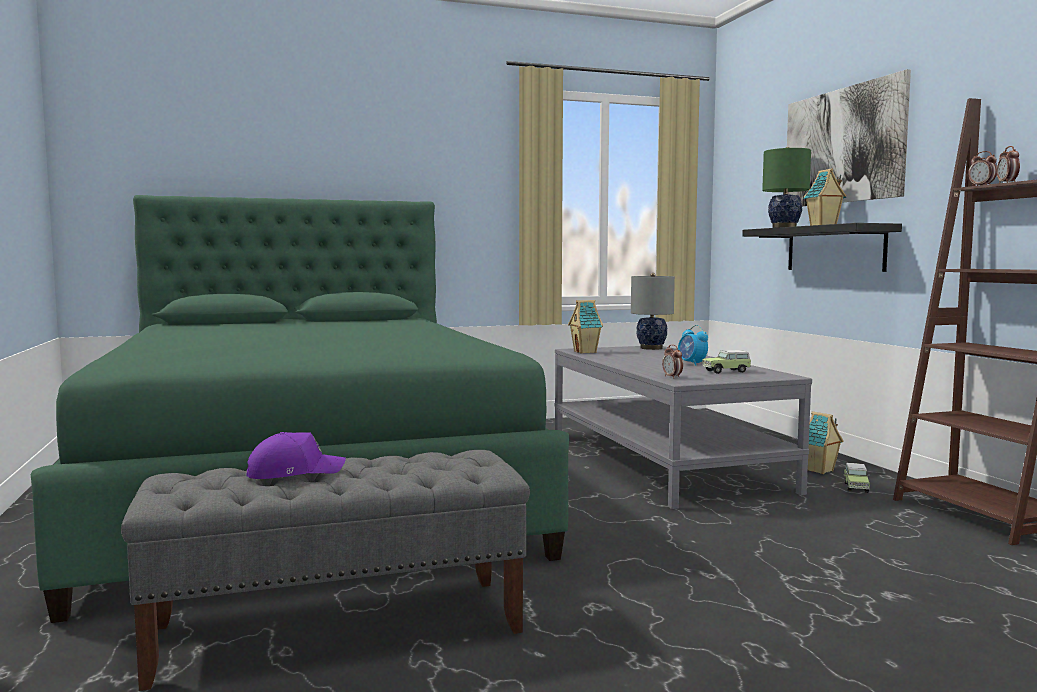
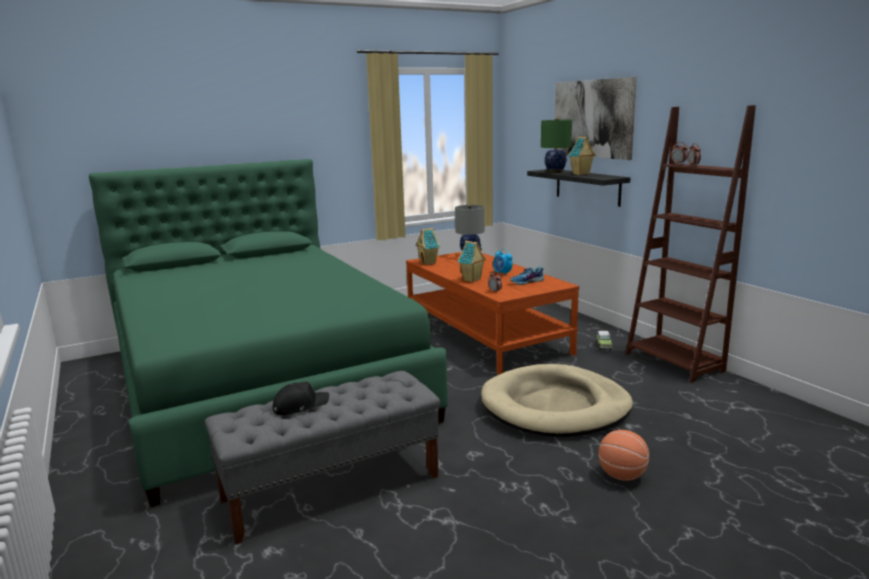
camera: 10 degrees left, 10 degrees up
(294, 472) = (300, 405): purple cap -> black cap
(664, 462) = (485, 335): grey coffee table -> brown coffee table
(727, 371) = (527, 282): toy car -> shoe
(757, 556) = (555, 406): none -> beige dog bed
(820, 470) = (581, 333): toy house -> toy house (472, 280)
(867, 668) = (622, 476): none -> basketball

